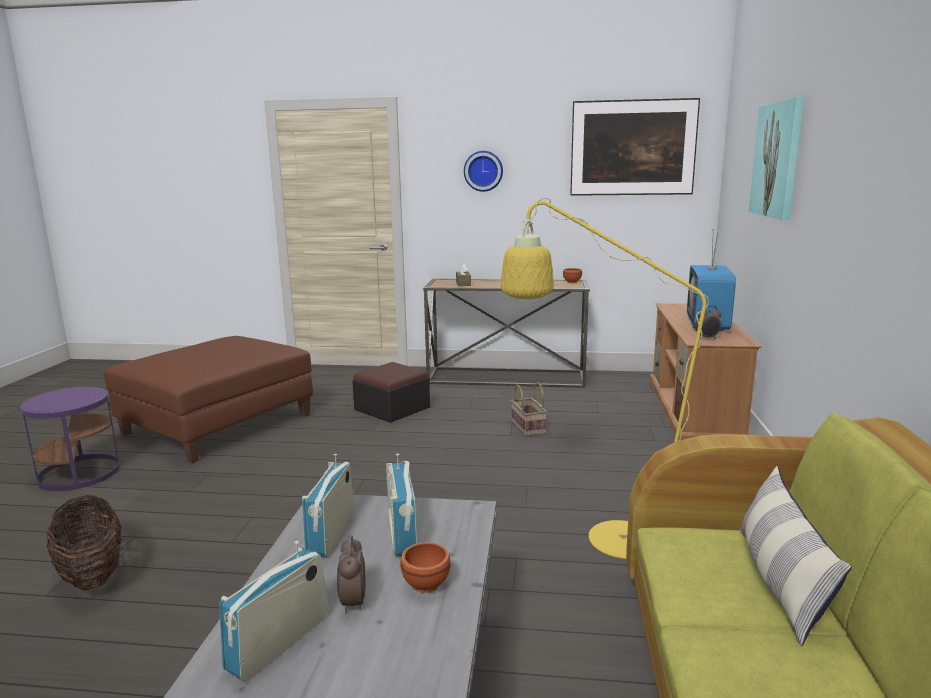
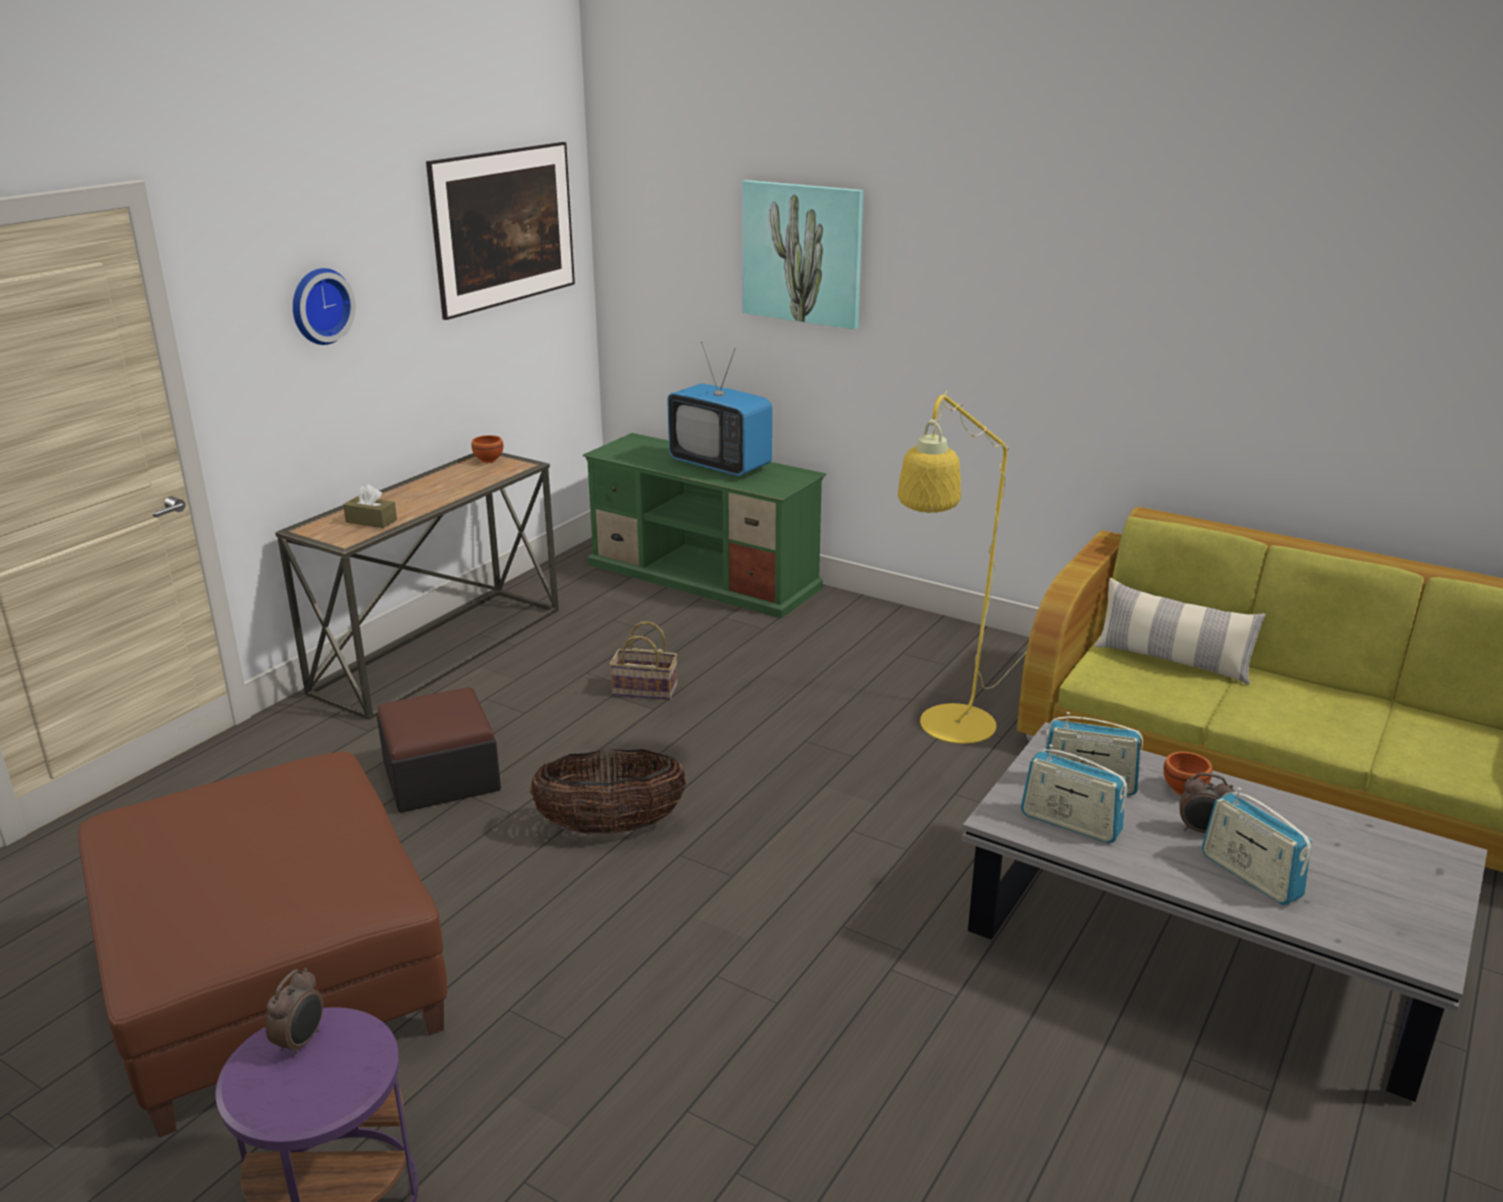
camera: 65 degrees left, 10 degrees up
(92, 574) = (778, 1157): basket -> basket (611, 827)
(694, 408) = (705, 576): brown tv stand -> green tv stand
(707, 338) = (772, 483): alarm clock -> alarm clock (301, 1042)

